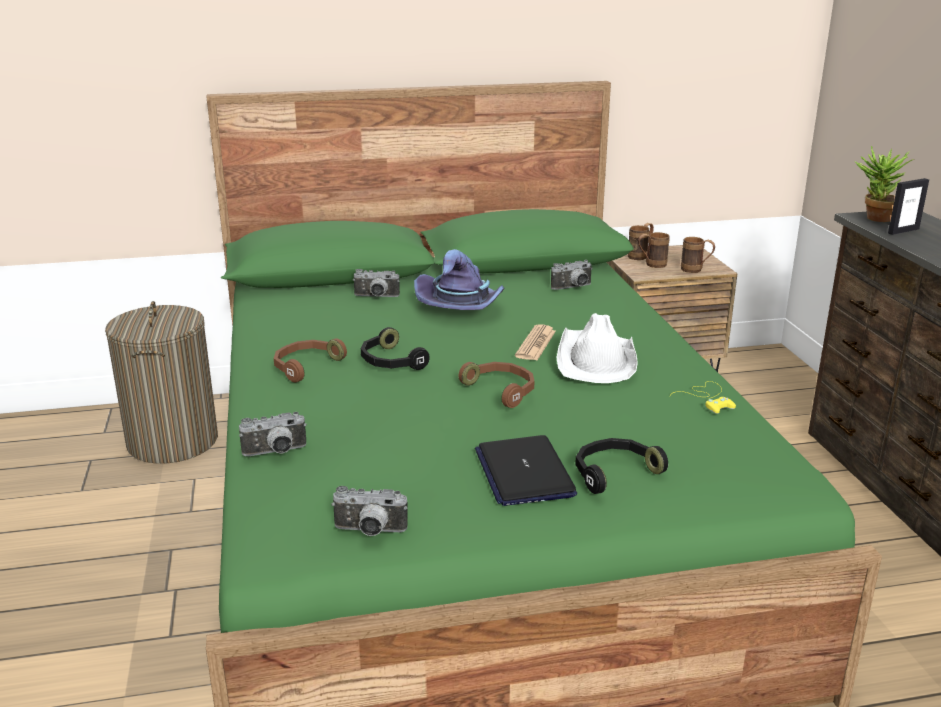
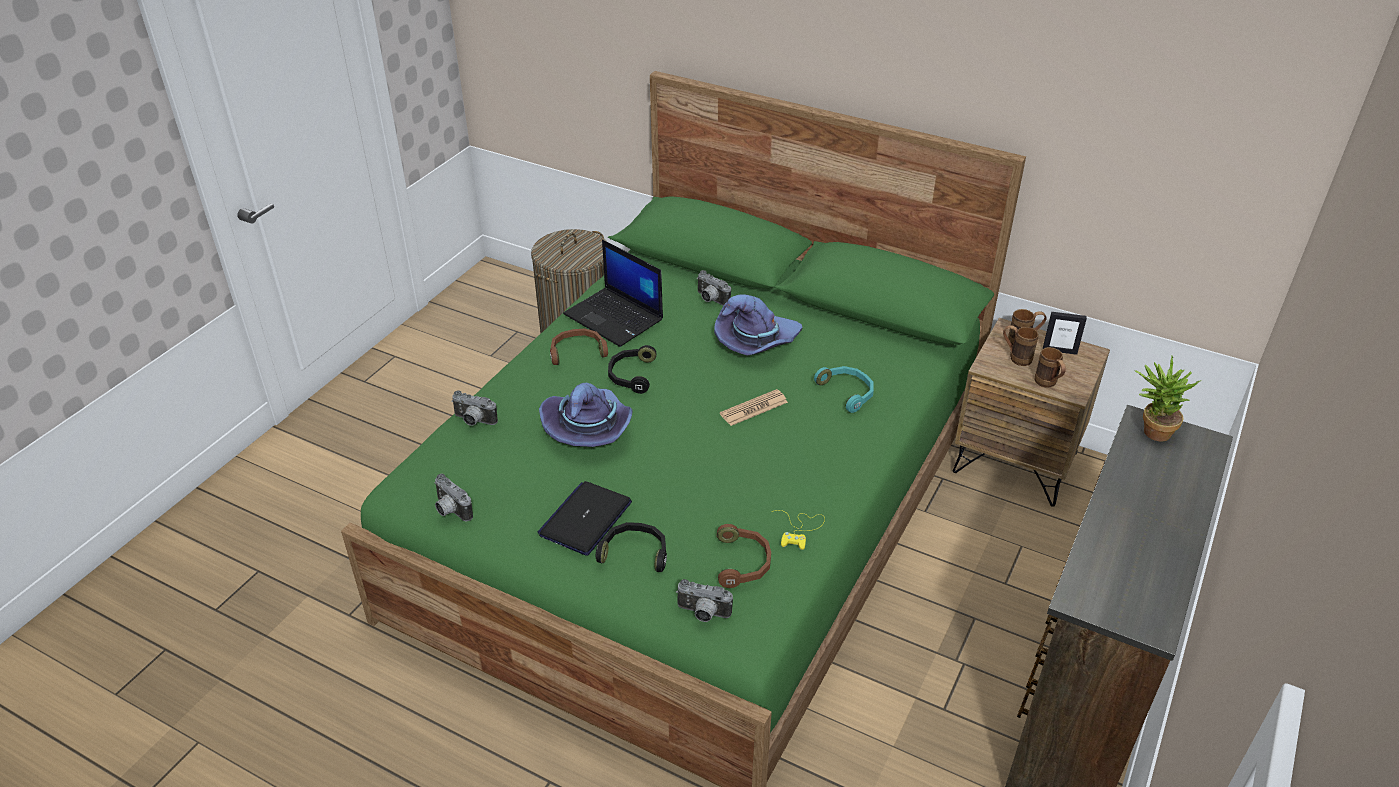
camera: 40 degrees right, 15 degrees up
(304, 333) = (615, 317): none -> laptop
(416, 407) = (589, 428): none -> purple hat
(502, 390) = (665, 442): brown headphones -> brown headphones (743, 563)
(573, 288) = (875, 360): camera -> camera (702, 614)
(588, 311) = (847, 392): none -> turquoise headphones
(596, 360) = (774, 448): white hat -> none
(903, 231) = (1145, 460): picture frame -> picture frame (1059, 350)

